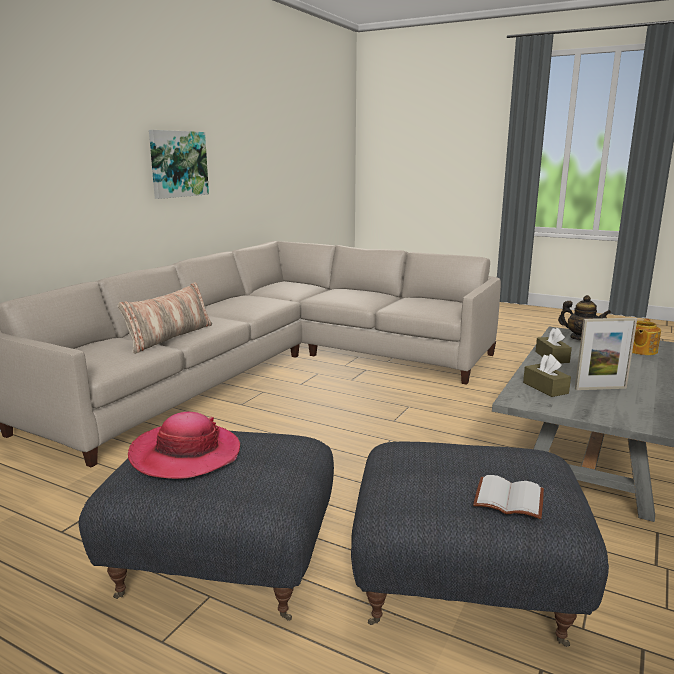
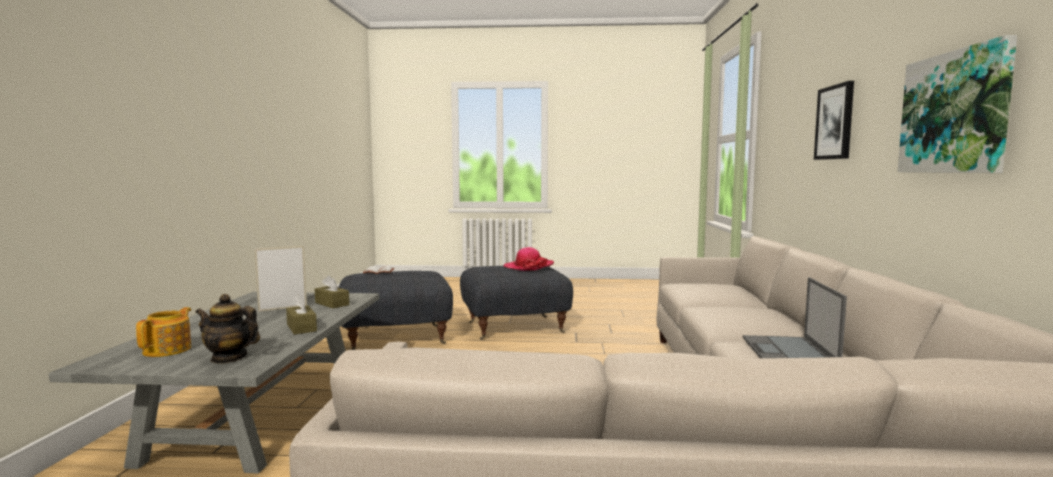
camera: 155 degrees right, 10 degrees down
(65, 159) = (835, 122): none -> picture
(169, 337) = (712, 305): pillow -> none
(245, 303) = (789, 353): none -> laptop

